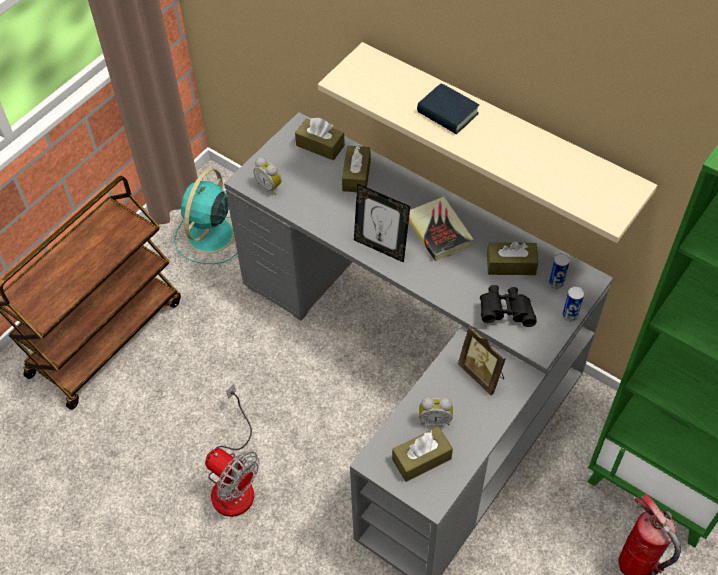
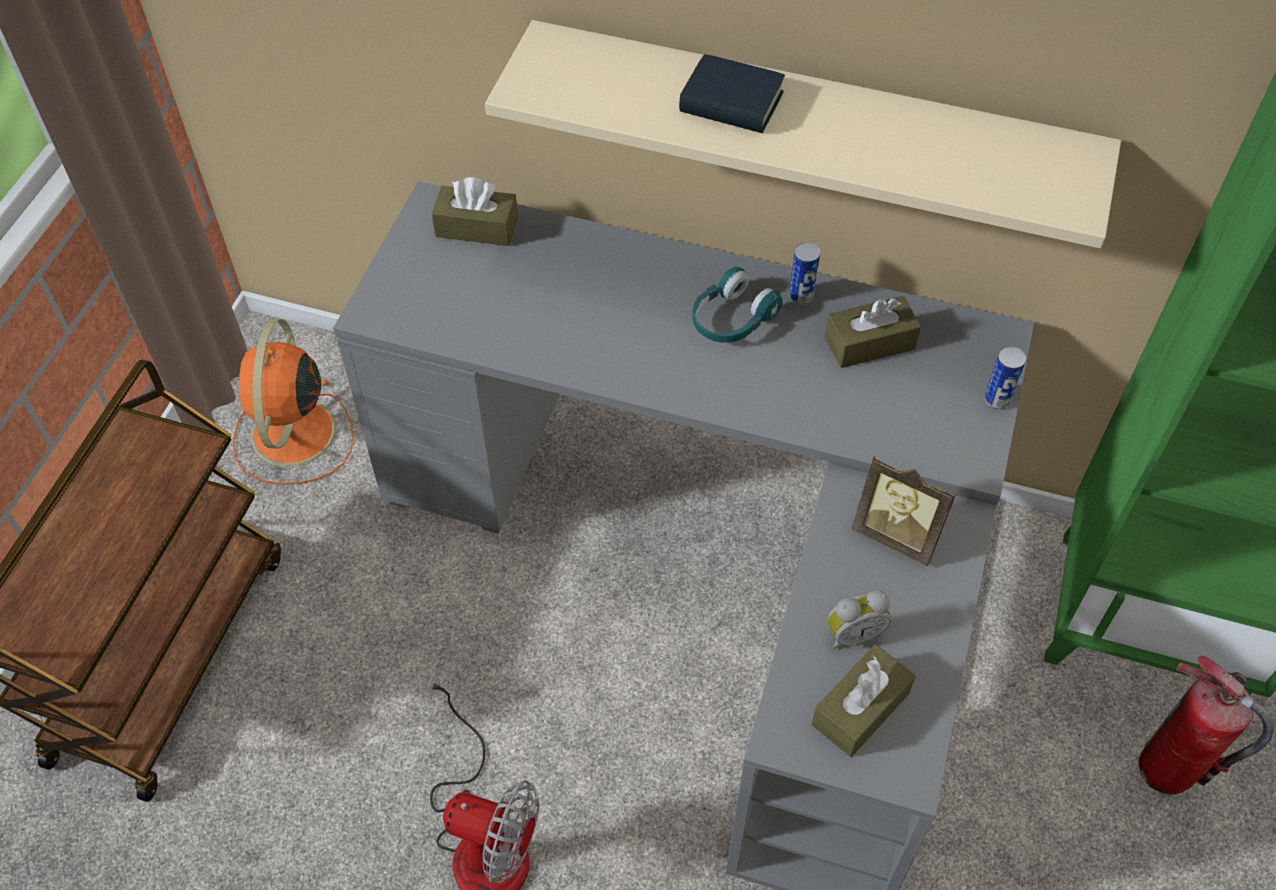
camera: 20 degrees left, 0 degrees up
(209, 236) = (293, 436): turquoise fan -> orange fan
(270, 186) = (417, 314): alarm clock -> none
(356, 175) = (558, 261): brown tissue box -> none
(380, 247) = (647, 369): picture frame -> none
(438, 232) = (731, 319): book -> turquoise headphones
(505, 312) = (895, 421): black binoculars -> none
(556, 283) = (952, 353): can -> can (800, 296)

